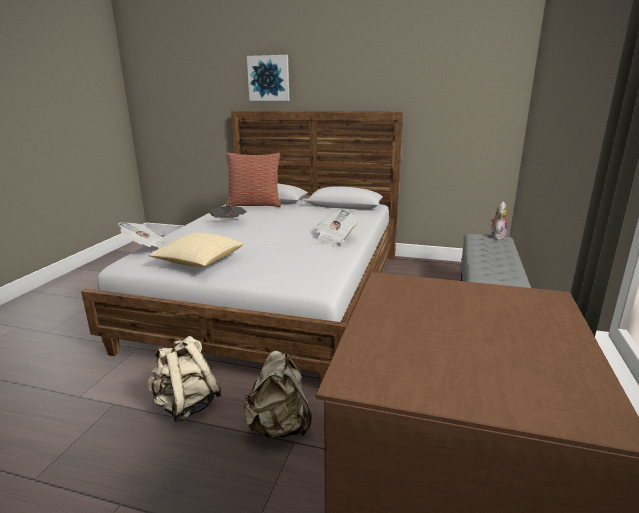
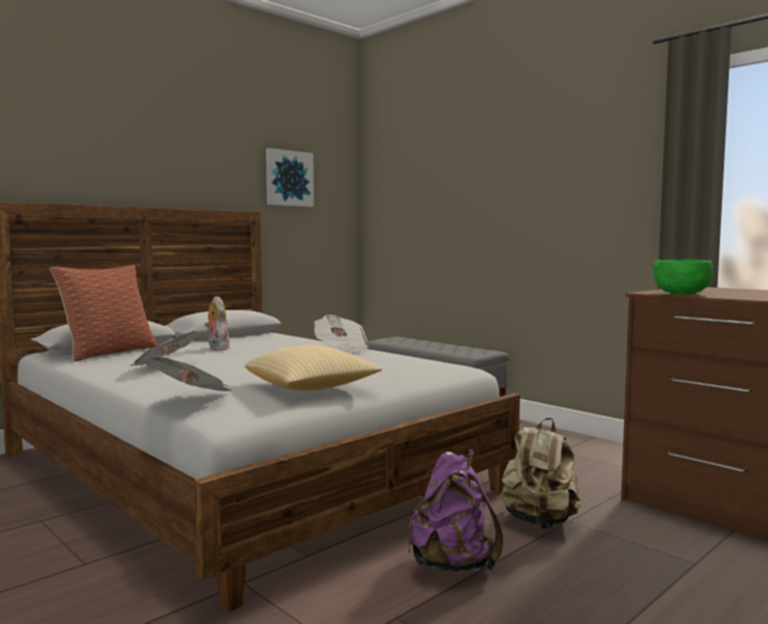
camera: 60 degrees left, 15 degrees down
(186, 405) = (452, 565): beige backpack -> purple backpack
(268, 78) = (60, 153): picture -> picture (289, 178)
(390, 297) = (681, 294): none -> green bowl
(497, 237) = (396, 337): plush toy -> plush toy (217, 348)

